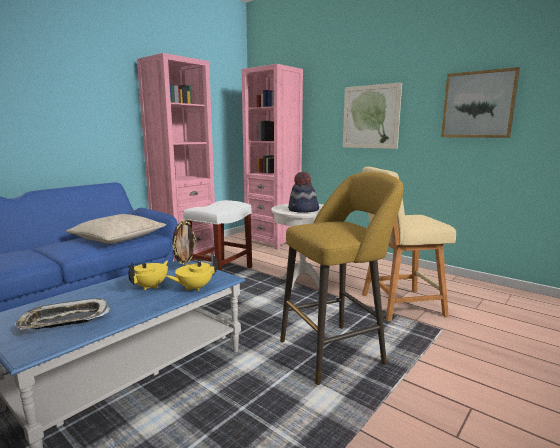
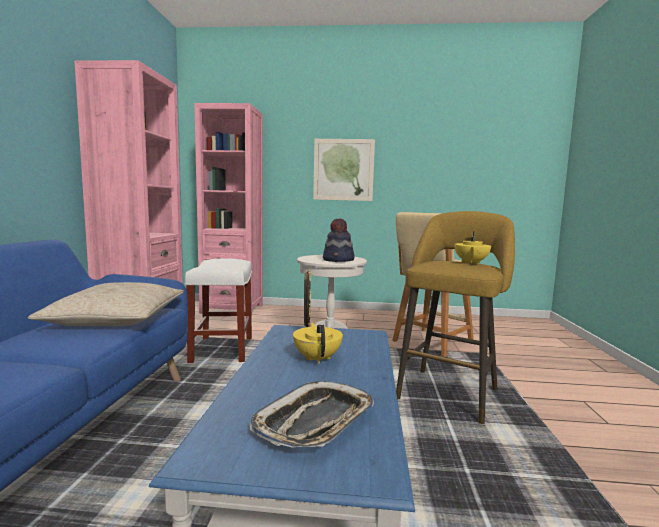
camera: 35 degrees left, 5 degrees down
(194, 288) = (367, 349): yellow teapot -> yellow teapot (470, 263)
(478, 105) = (442, 164): picture -> none

